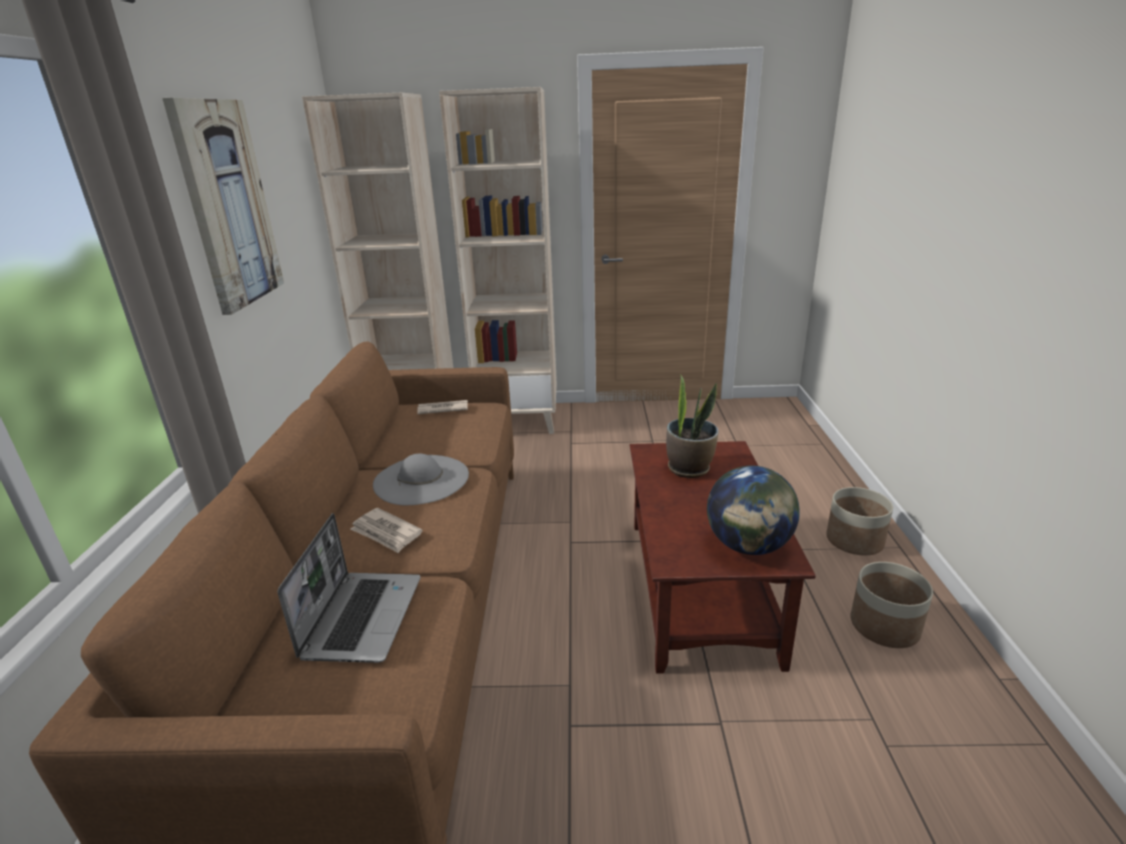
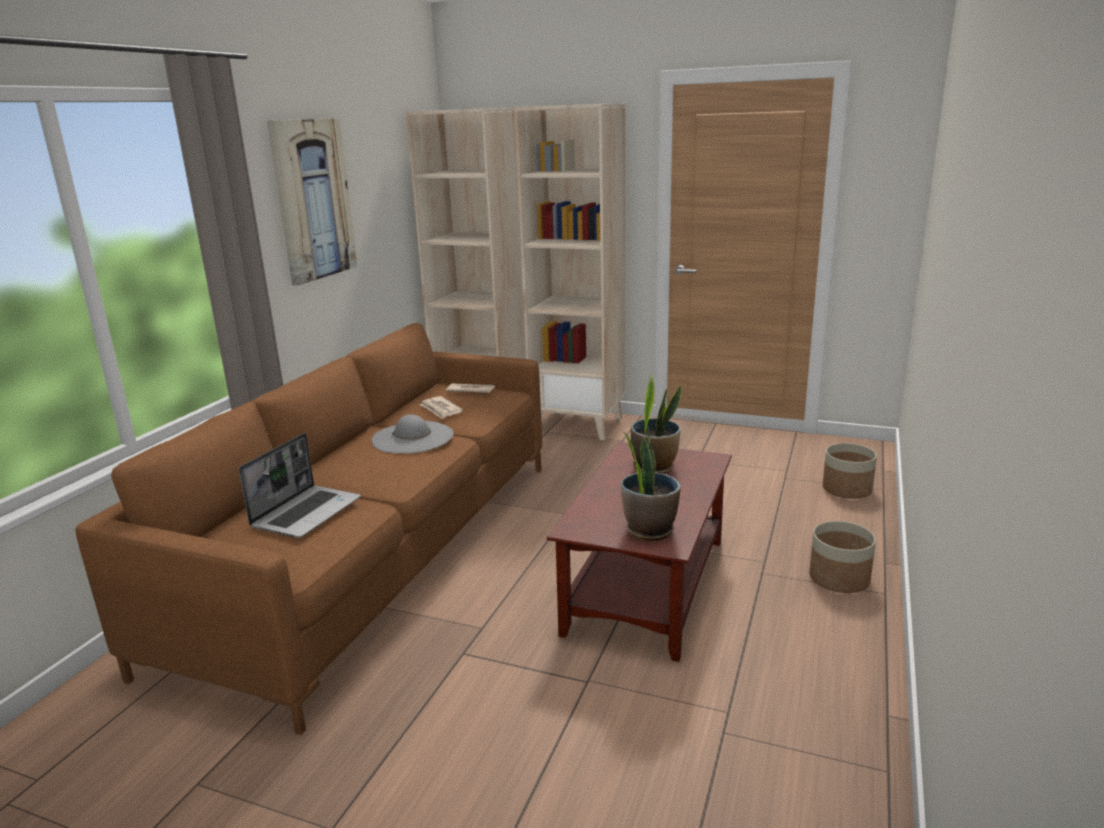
camera: 20 degrees right, 5 degrees down
(386, 533) = (360, 467): newspaper -> newspaper (440, 410)
(748, 546) = (649, 530): globe -> potted plant
(885, 626) = (805, 650): planter -> planter (847, 489)

